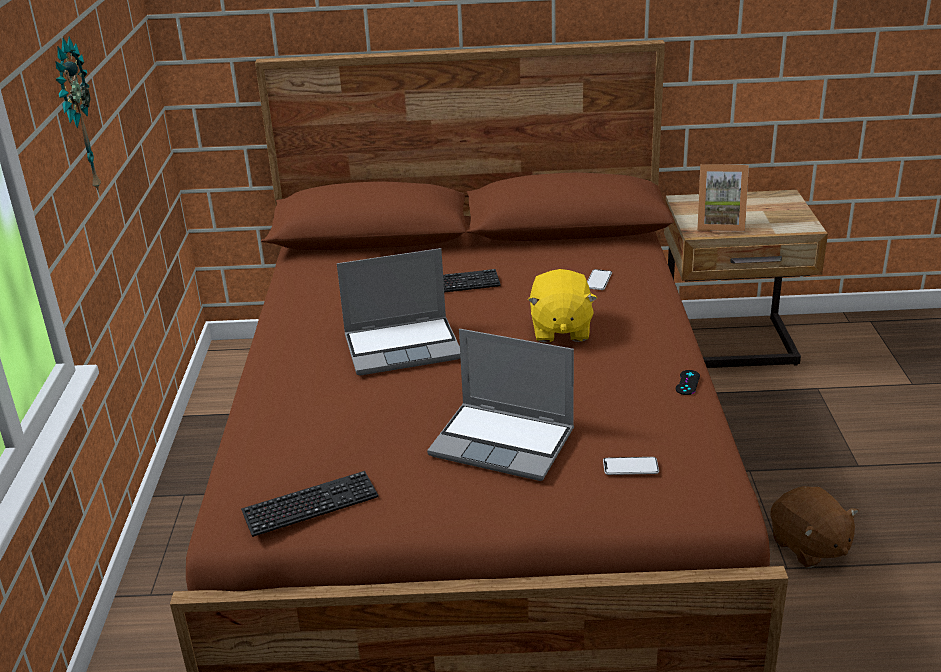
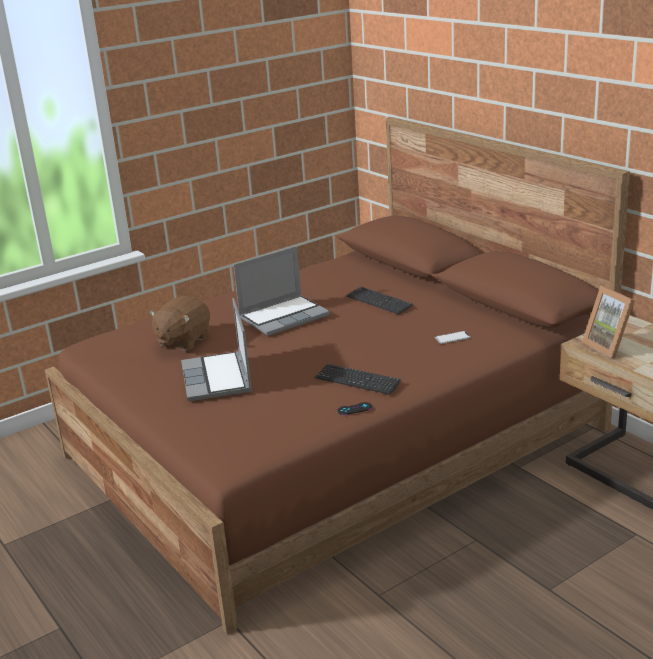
camera: 55 degrees right, 5 degrees down
(74, 118) = (197, 118): wall clock -> none
(310, 506) = (109, 355): keyboard -> keyboard (357, 381)
(404, 347) = (284, 316): laptop -> laptop turned 75 degrees counterclockwise
(560, 330) = (368, 349): yellow plush toy -> none
(630, 467) = (230, 421): phone -> none
(809, 546) = (414, 597): brown plush toy -> brown plush toy (183, 340)

